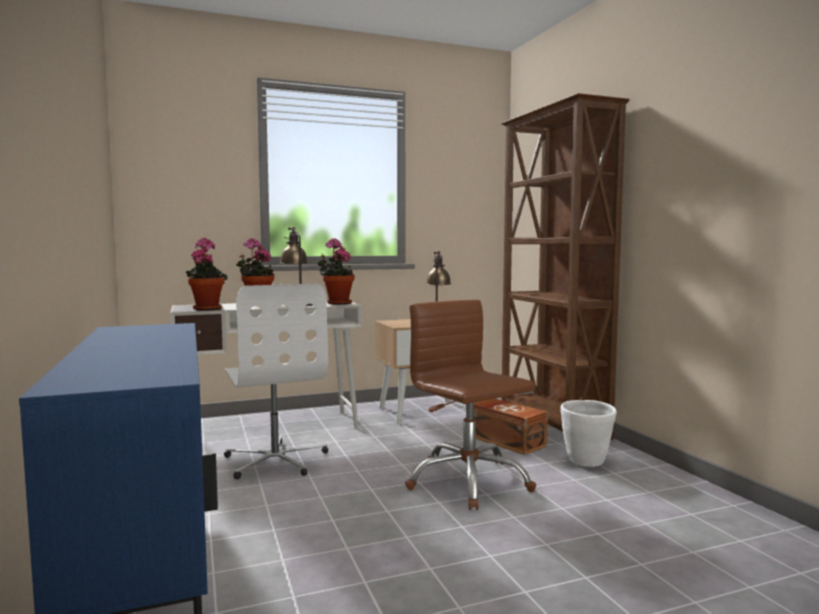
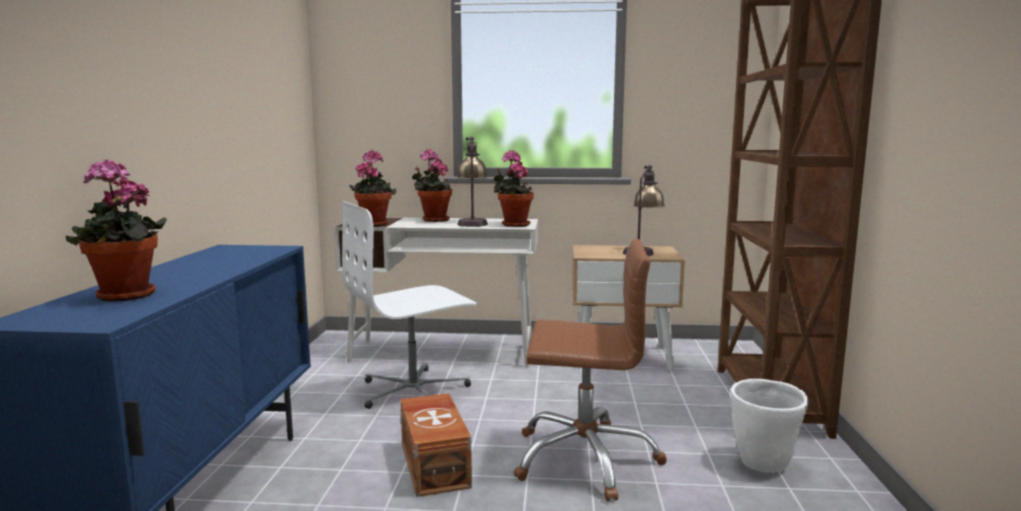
camera: 25 degrees right, 5 degrees up
(129, 363) = (125, 297): none -> potted plant
(276, 460) = (414, 391): white office chair -> white office chair turned 60 degrees clockwise
(468, 481) = (585, 458): brown office chair -> brown office chair turned 105 degrees clockwise
(507, 441) = (685, 413): brown storage box -> brown storage box (436, 464)

